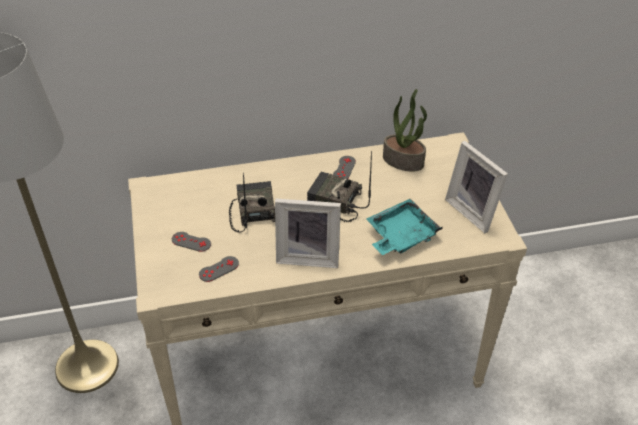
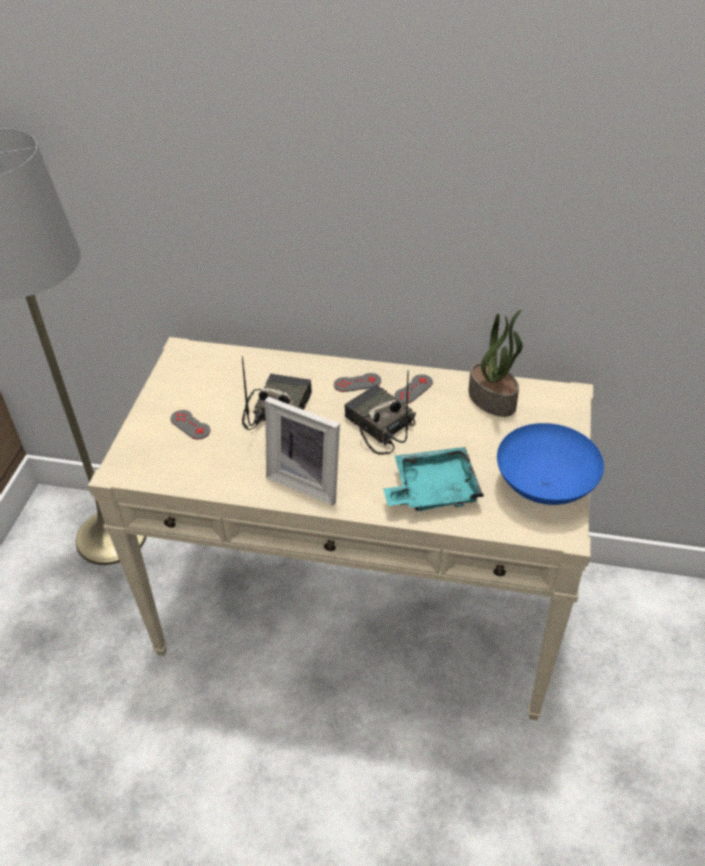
camera: 25 degrees right, 0 degrees up
(219, 269) = (200, 464): grey game controller -> grey game controller (357, 383)
(474, 211) = (546, 487): picture frame -> blue bowl

